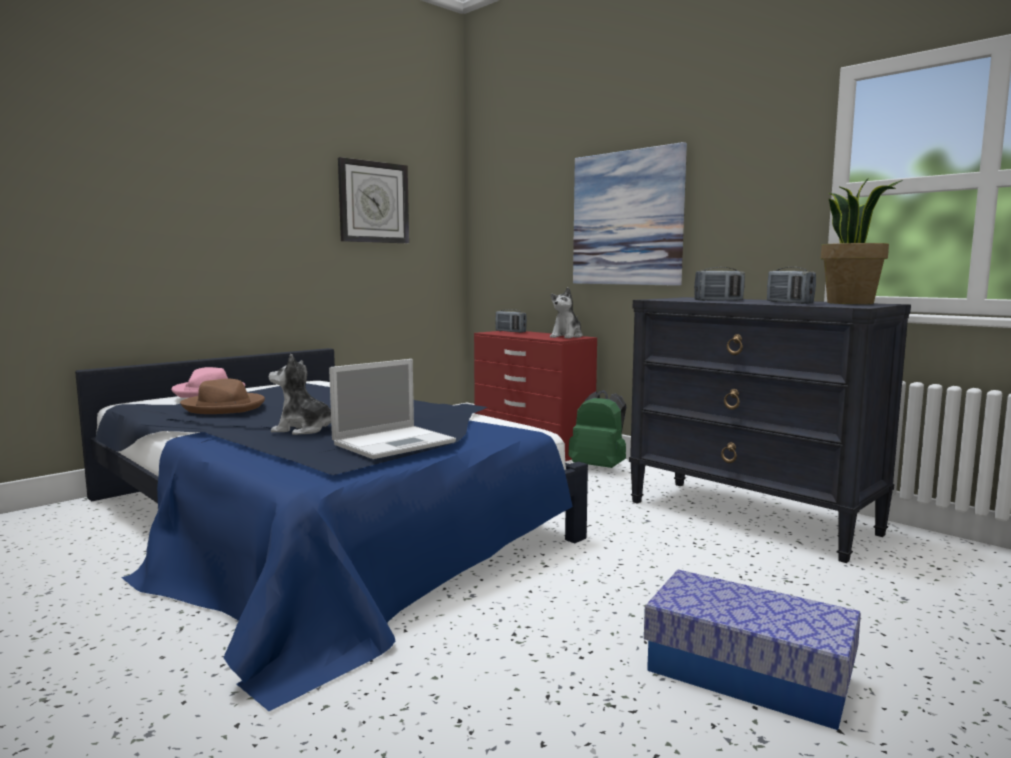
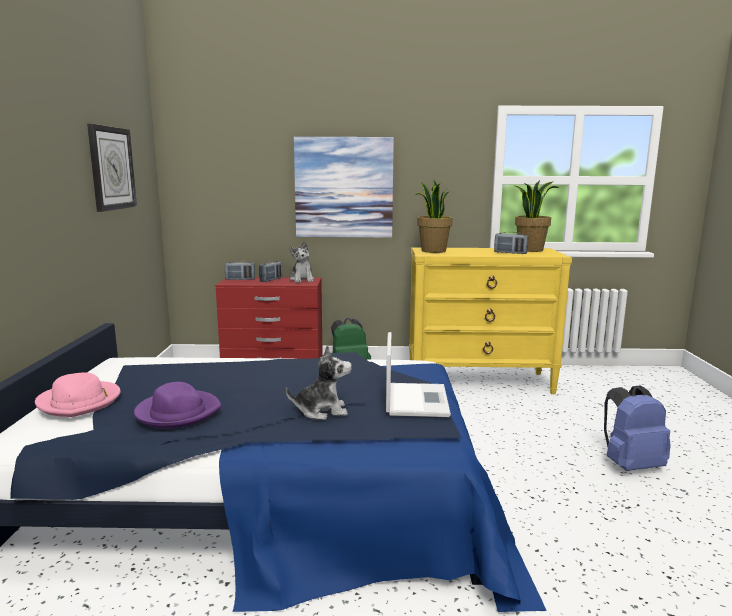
camera: 45 degrees left, 5 degrees up
(224, 407) = (177, 412): brown hat -> purple hat
(303, 429) = (321, 411): plush toy -> plush toy turned 150 degrees counterclockwise
(687, 298) = (432, 251): none -> potted plant
(718, 300) = (466, 253): radio -> radio (271, 280)
(748, 674) = (630, 465): storage box -> blue backpack
(751, 517) = (480, 382): black dresser -> yellow dresser

